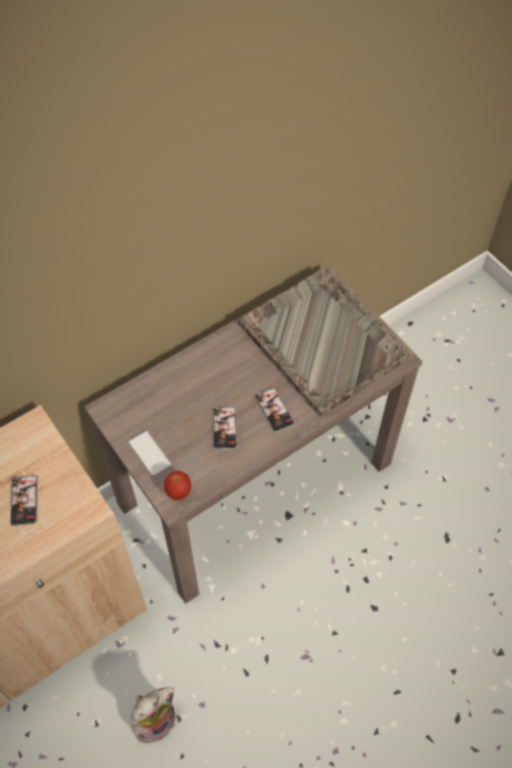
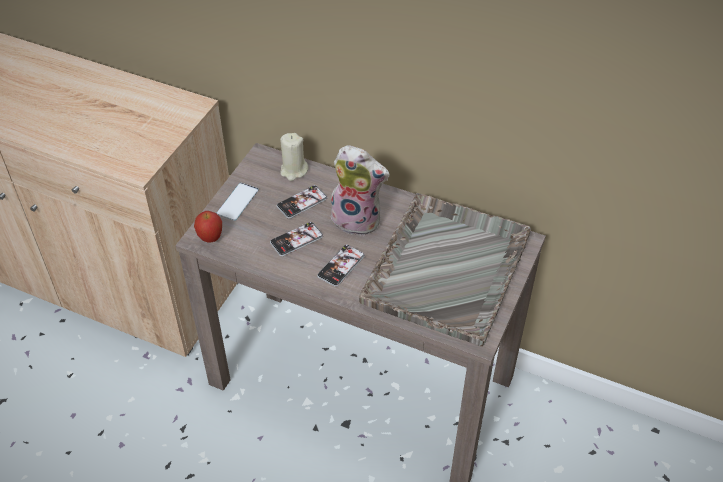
camera: 60 degrees right, 10 degrees down
(24, 500) = (124, 131): phone -> phone (302, 202)
(142, 393) = (293, 170): none -> beige candle
(155, 719) = (91, 415): plush toy -> plush toy (358, 219)

